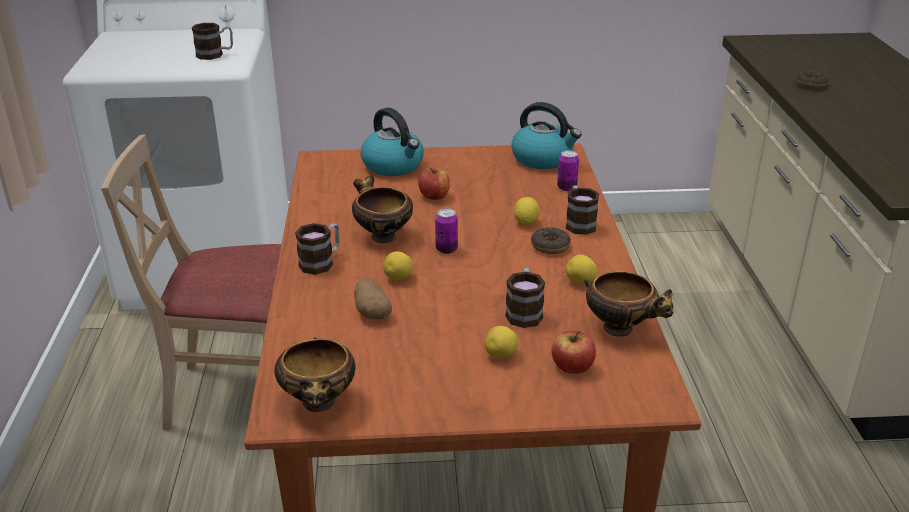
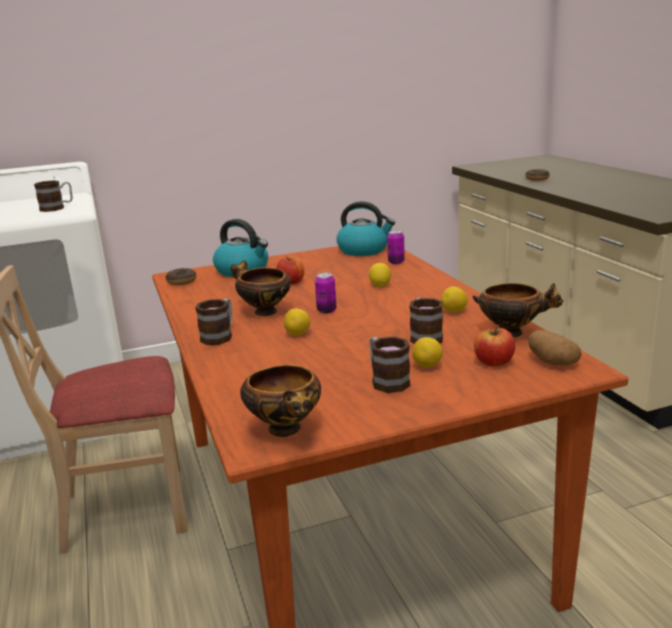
camera: 15 degrees left, 10 degrees down
(371, 311) = (290, 359): potato -> potato (551, 362)
(550, 246) = (411, 295): donut -> donut (181, 281)
(578, 223) = (422, 279): mug -> mug (386, 380)

